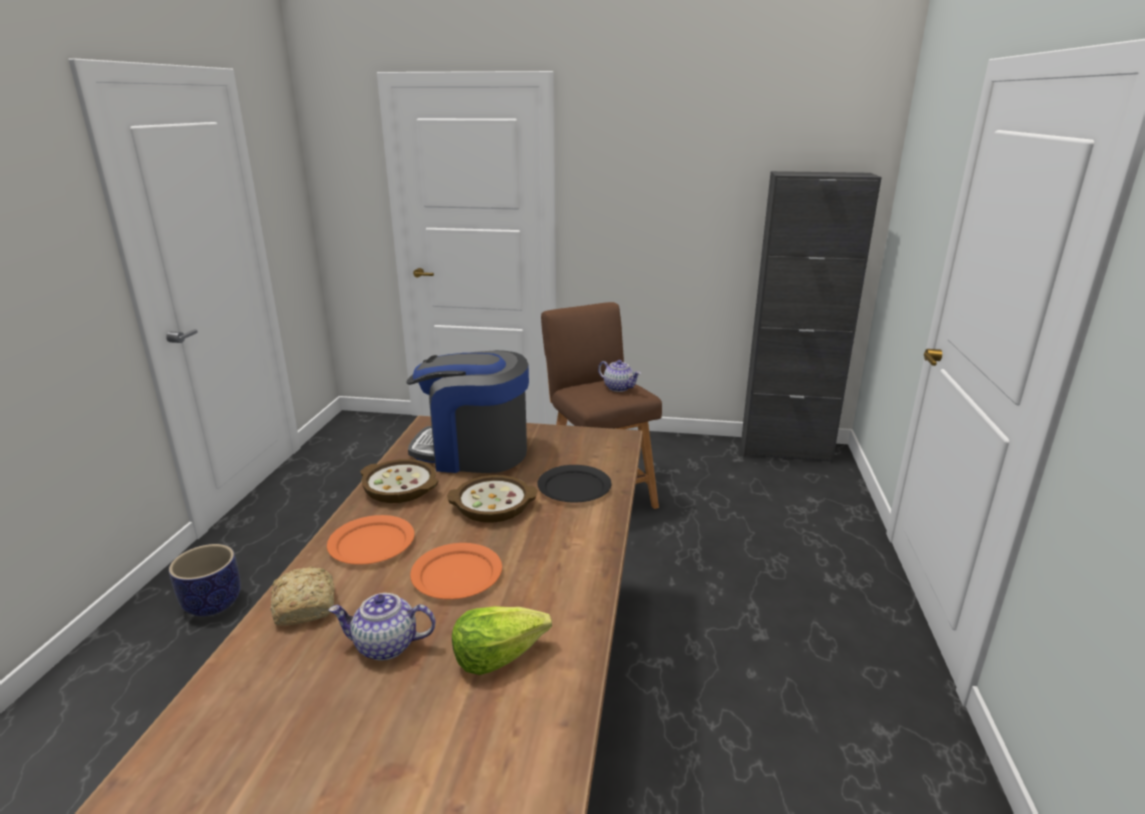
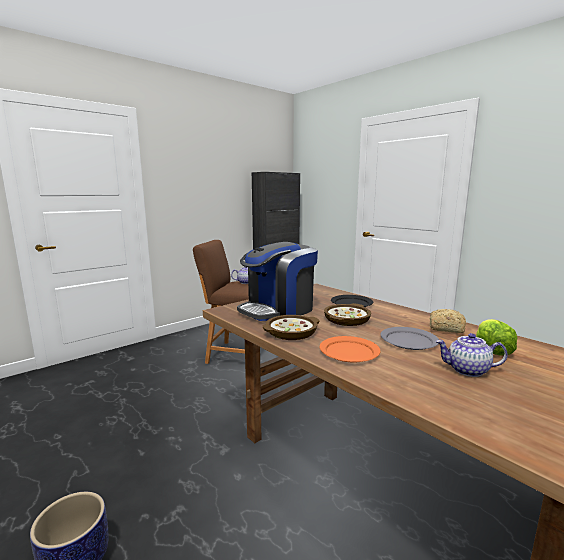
camera: 50 degrees left, 10 degrees down
(306, 605) = (404, 383): bread -> bread (445, 328)
(385, 646) = (467, 370): teapot -> teapot turned 60 degrees clockwise
(457, 575) = (409, 341): orange plate -> grey plate

